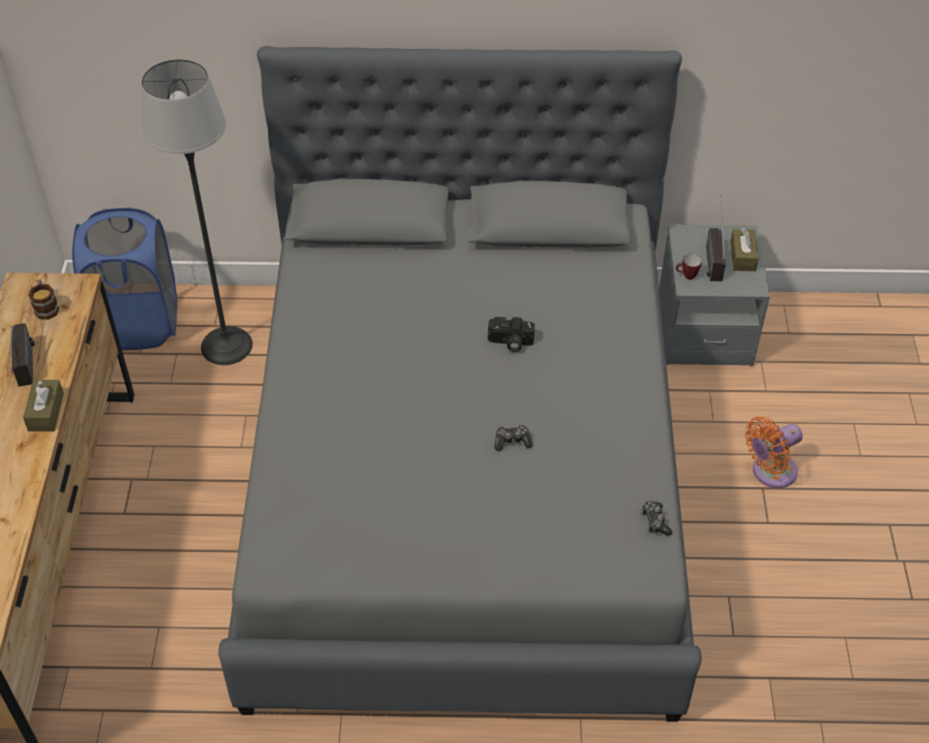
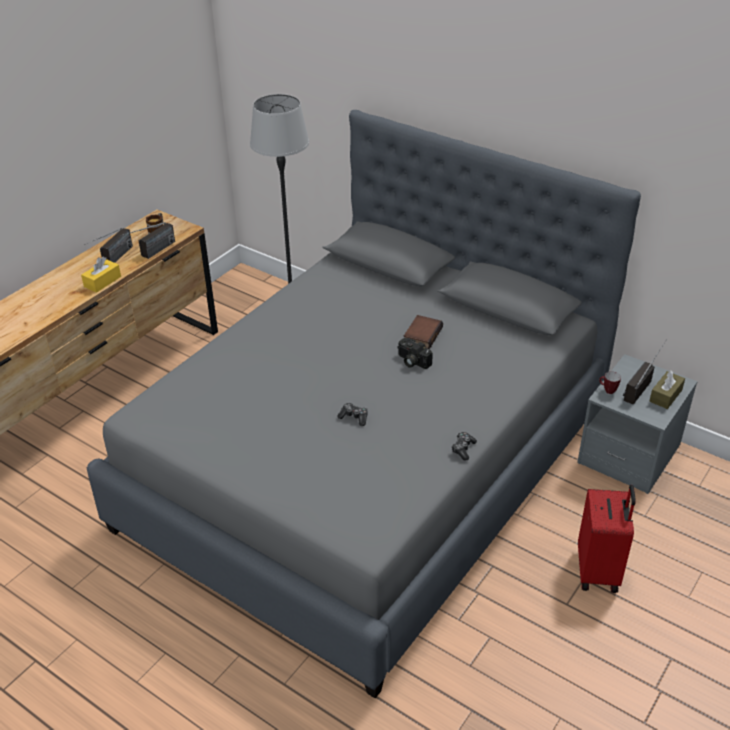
camera: 35 degrees right, 10 degrees down
(46, 412) = (102, 281): brown tissue box -> yellow tissue box
(70, 342) = (151, 254): none -> radio
(138, 323) = (255, 296): blue laundry basket -> none
(491, 304) = (422, 335): none -> book
(655, 521) = (403, 511): game controller -> game controller (463, 449)
(770, 472) = (599, 571): orange fan -> red suitcase

